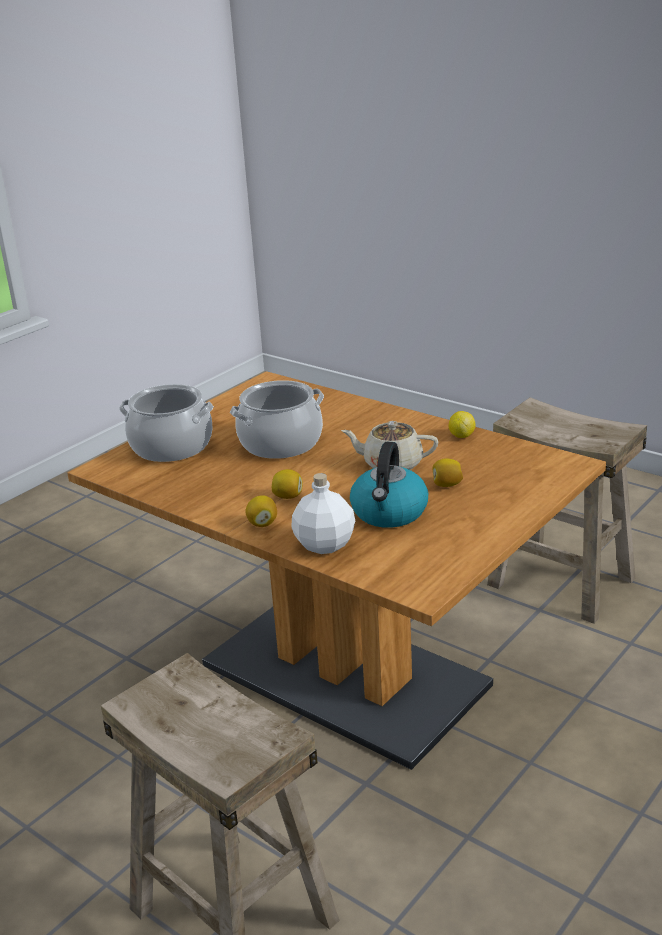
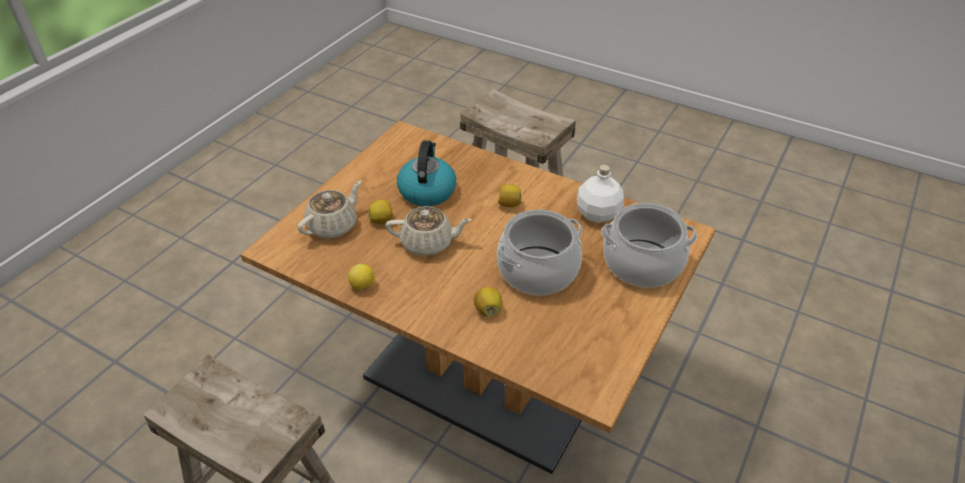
camera: 170 degrees right, 15 degrees up
(262, 523) = (519, 178): lemon -> lemon (488, 310)
(323, 544) = (470, 162): white bottle -> white bottle (598, 214)
(505, 481) = (333, 225): none -> beige teapot

